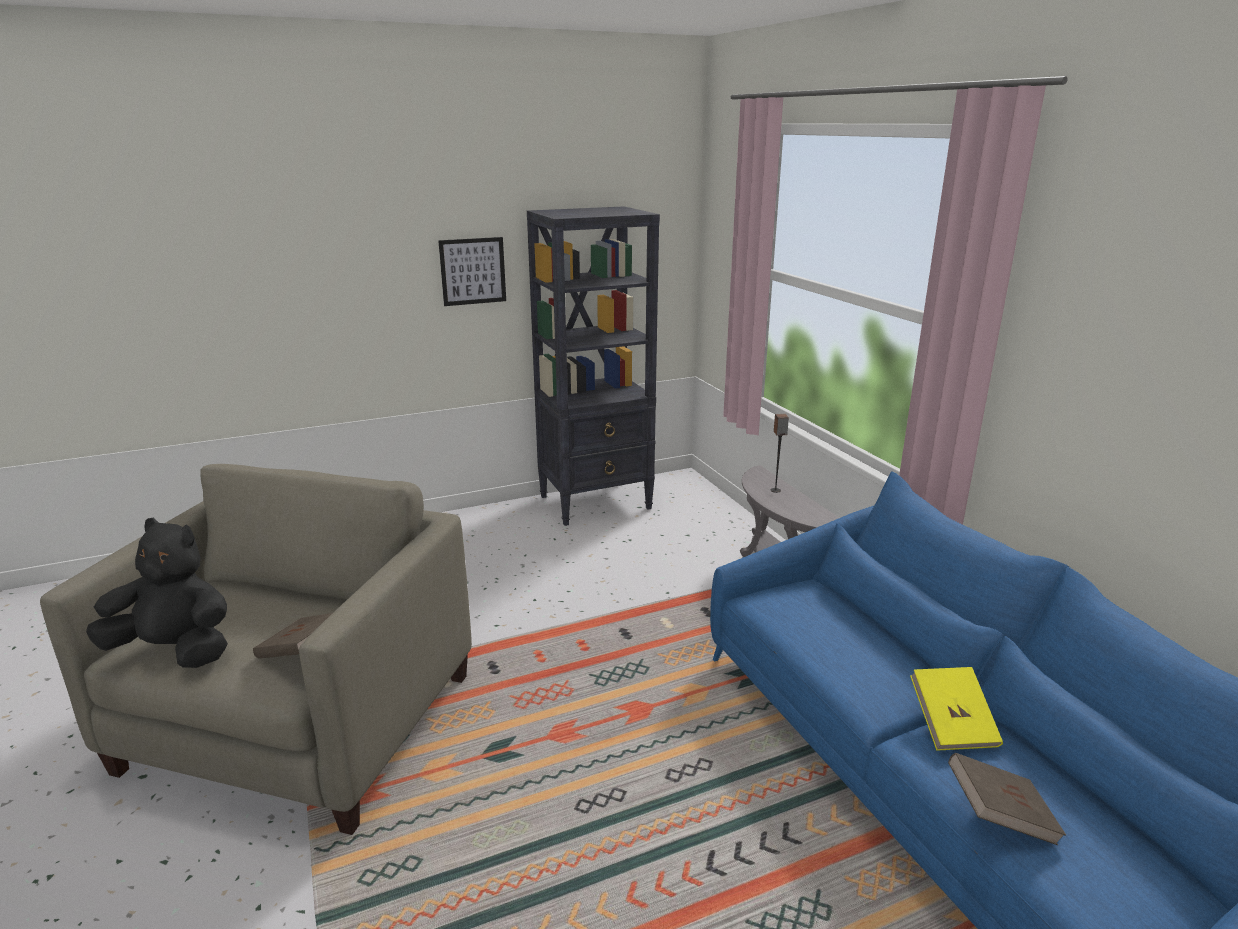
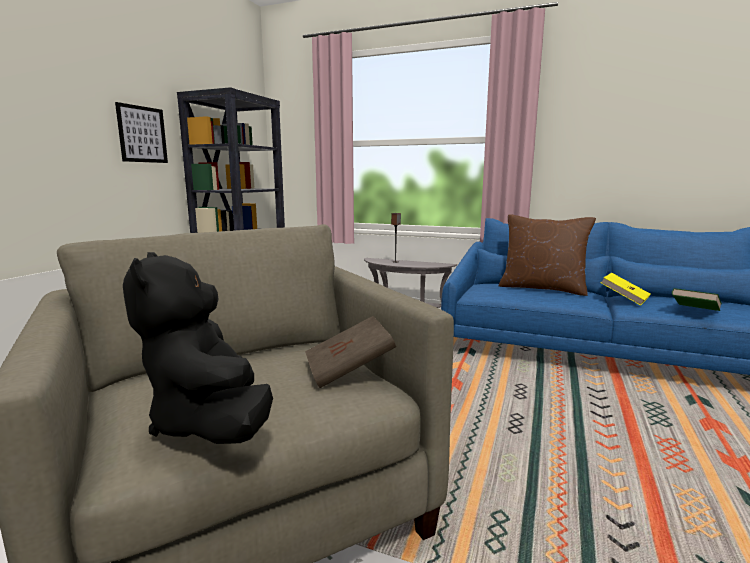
camera: 45 degrees left, 10 degrees down
(175, 650) = (210, 423): black plush toy -> black plush toy turned 75 degrees counterclockwise
(877, 636) = (542, 288): none -> brown pillow
(999, 815) = (694, 311): brown book -> green book

